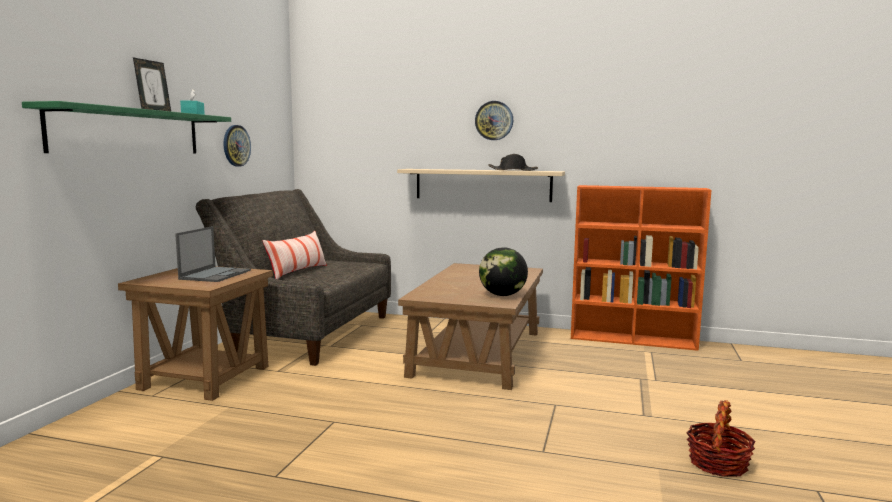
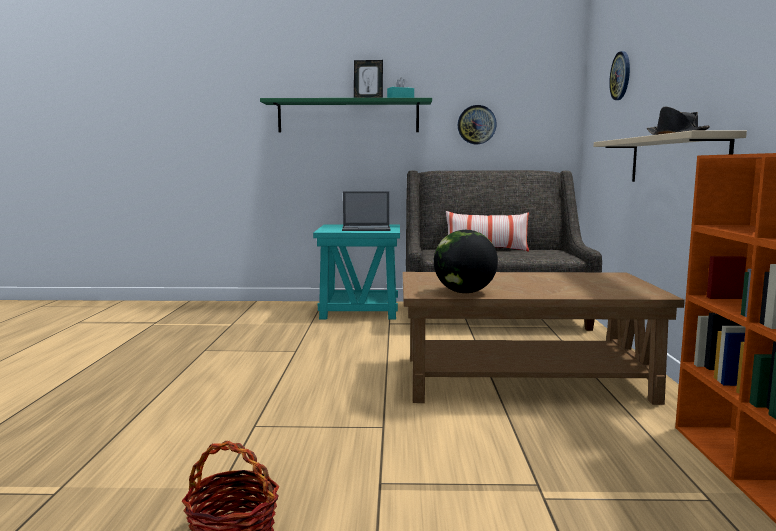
camera: 75 degrees right, 0 degrees up
(205, 377) = (360, 310): brown side table -> turquoise side table
(494, 120) = (690, 57): wall clock -> wall clock (621, 76)

